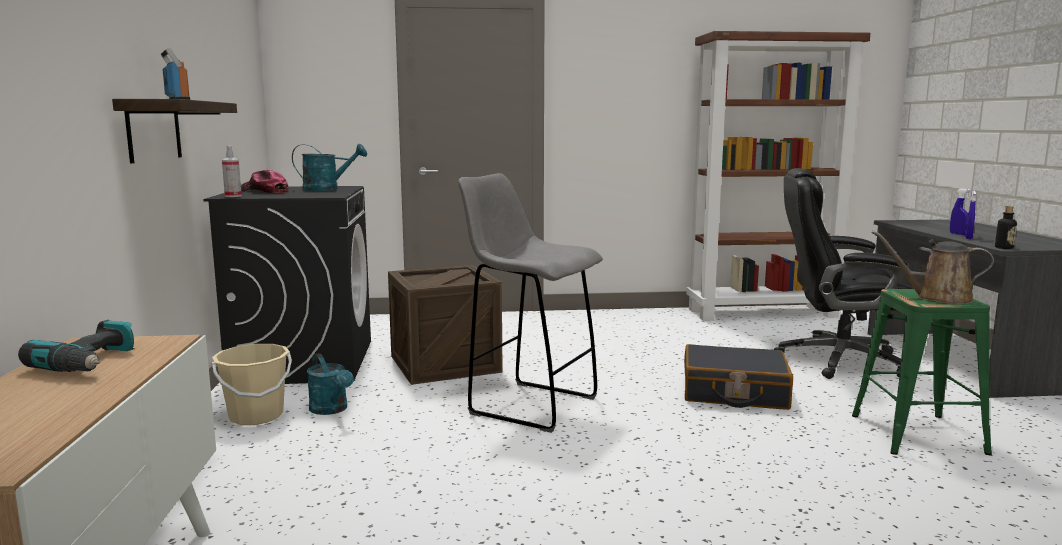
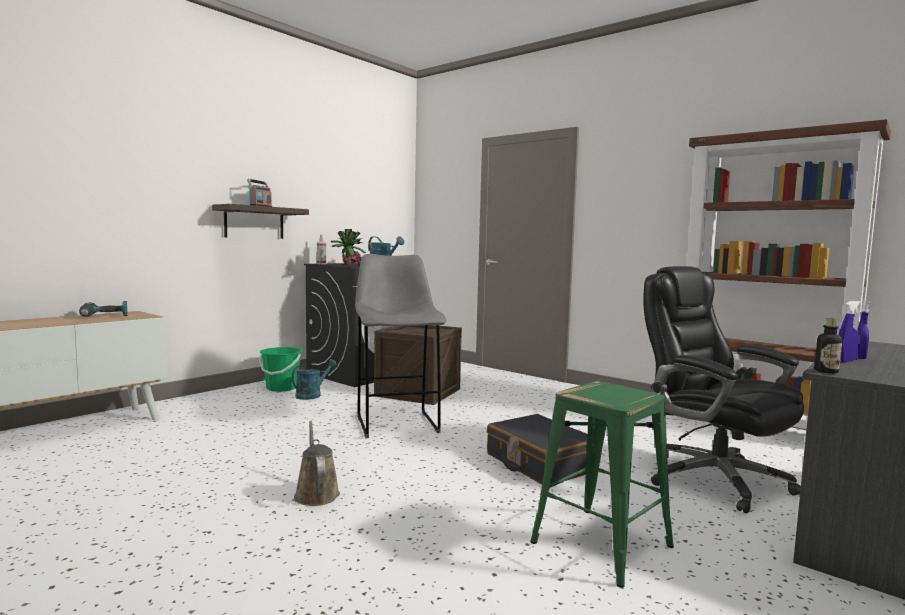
camera: 45 degrees right, 5 degrees down
(256, 416) = (281, 388): beige bucket -> green bucket
(302, 195) = (347, 265): none -> potted plant
(331, 410) = (312, 395): turquoise watering can -> turquoise watering can turned 150 degrees counterclockwise
(937, 298) = (608, 395): brown watering can -> brown watering can (316, 493)

